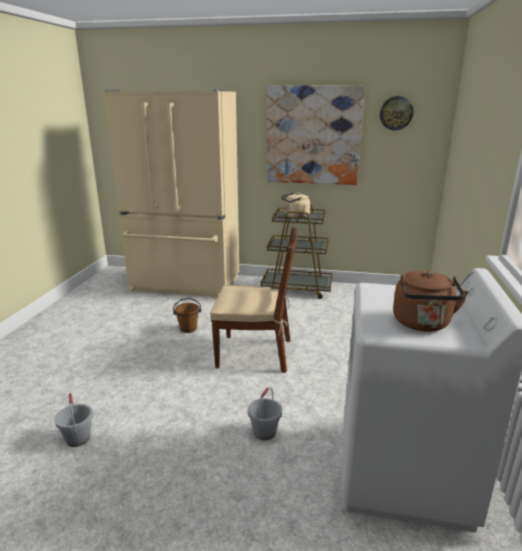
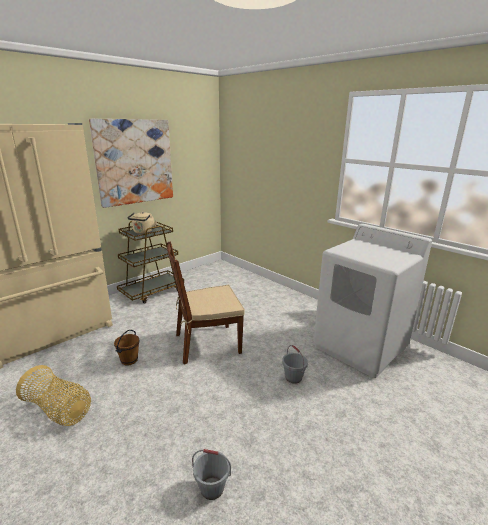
camera: 55 degrees left, 0 degrees up
(110, 332) = (59, 410): none -> basket
(255, 353) = (207, 344): brown chair -> brown chair turned 150 degrees counterclockwise
(396, 113) = (188, 140): wall clock -> none
(422, 324) = (389, 256): brown kettle -> none

